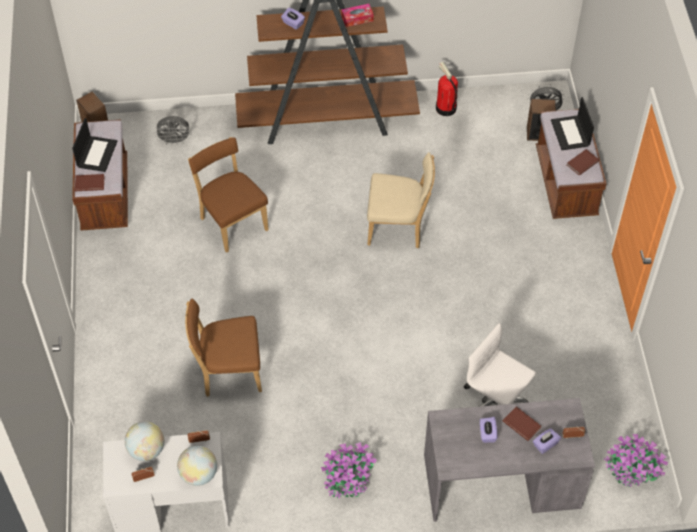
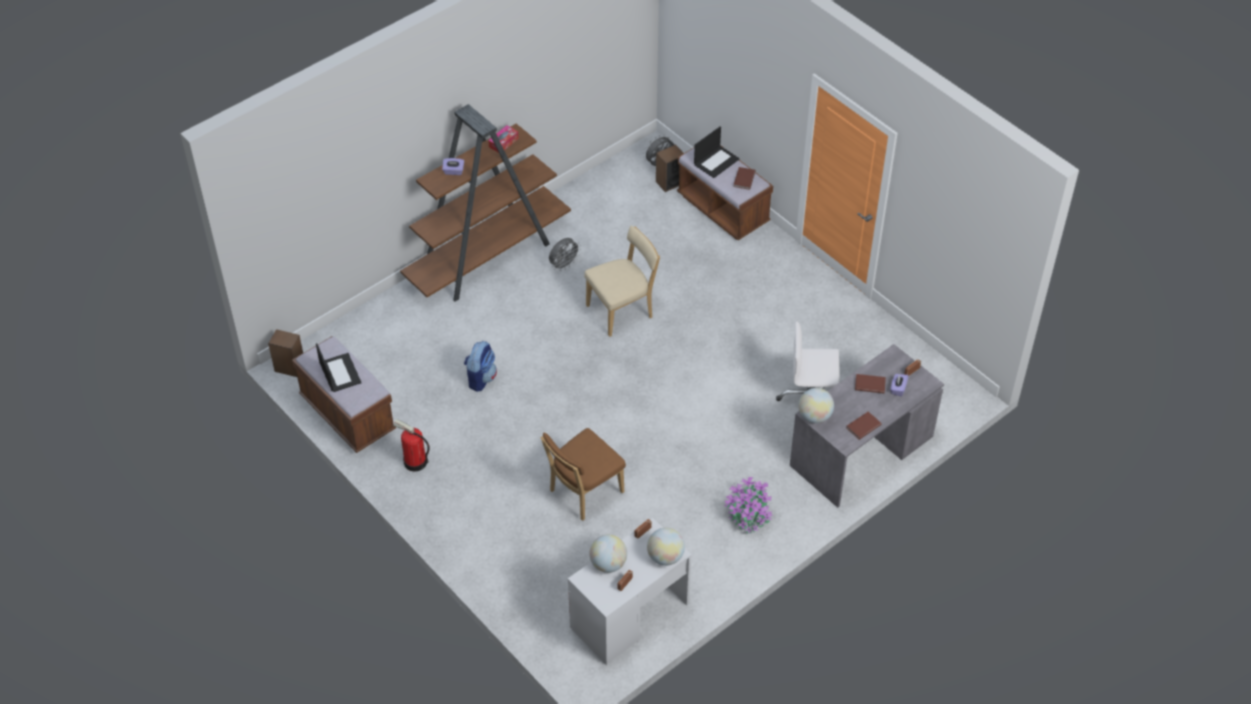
camera: 35 degrees left, 5 degrees down
(89, 183) = (355, 399): brown book -> brown book (862, 426)
(175, 141) = (370, 340): grey fan -> grey fan (564, 265)
(232, 222) = (480, 378): brown chair -> backpack
(443, 424) = (814, 416): none -> globe
(445, 108) = (578, 199): fire extinguisher -> fire extinguisher (415, 462)
(487, 434) = (851, 405): purple tissue box -> none
(570, 133) = (716, 161): laptop -> laptop turned 90 degrees counterclockwise
(632, 470) = (945, 390): potted plant -> none

